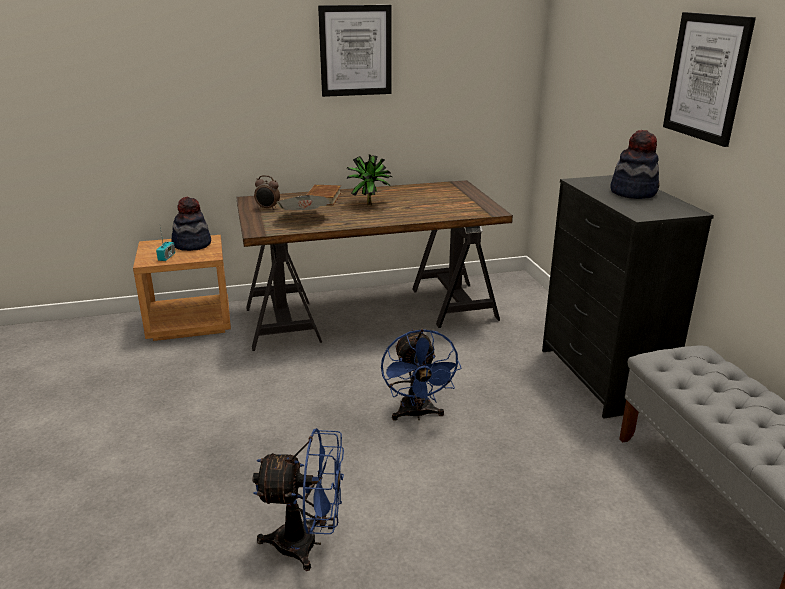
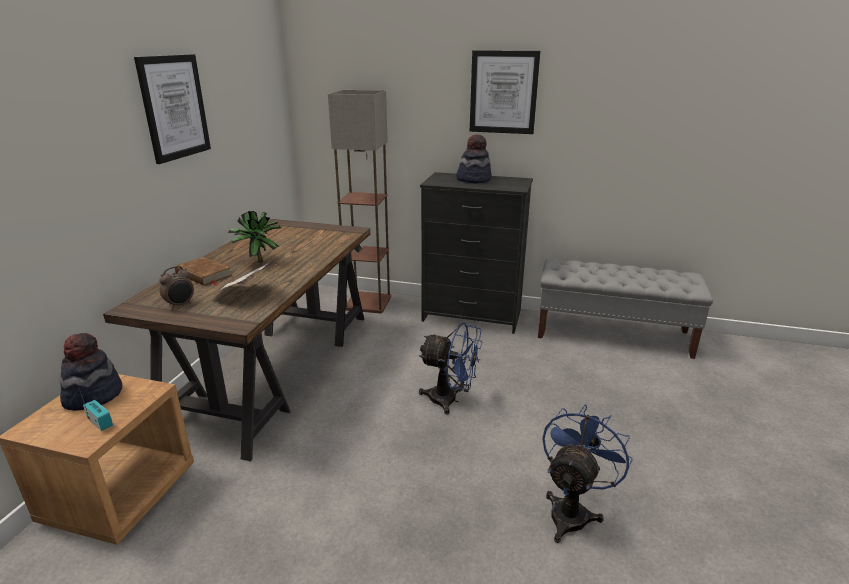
camera: 60 degrees left, 0 degrees up
(535, 311) = (369, 302): none -> floor lamp

